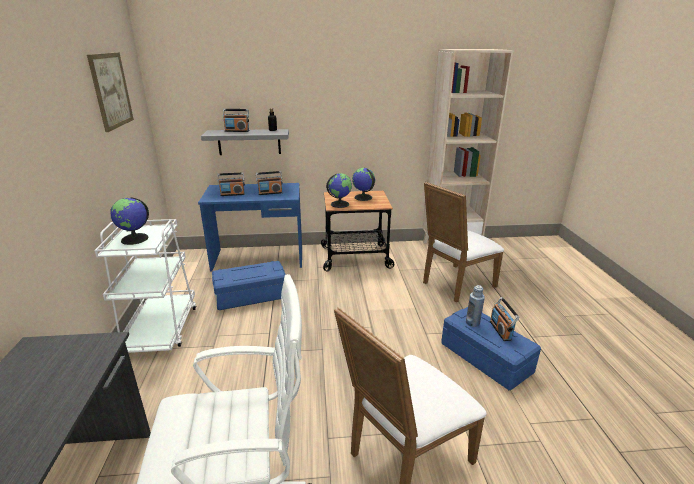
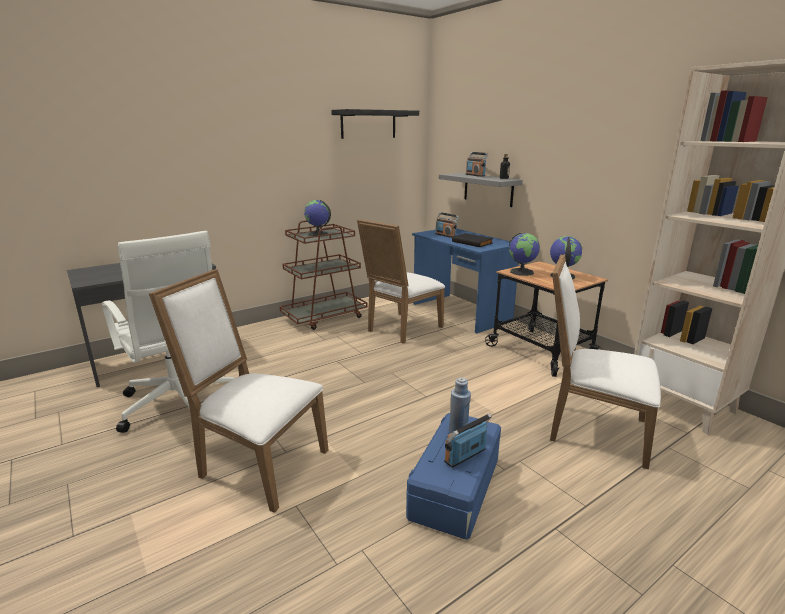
camera: 60 degrees right, 5 degrees down
(111, 90) = (368, 124): picture -> black shelf
(161, 329) = (325, 317): white cart -> brown cart
(250, 296) = (401, 329): blue storage box -> white chair
(270, 193) = (473, 242): radio -> black book

